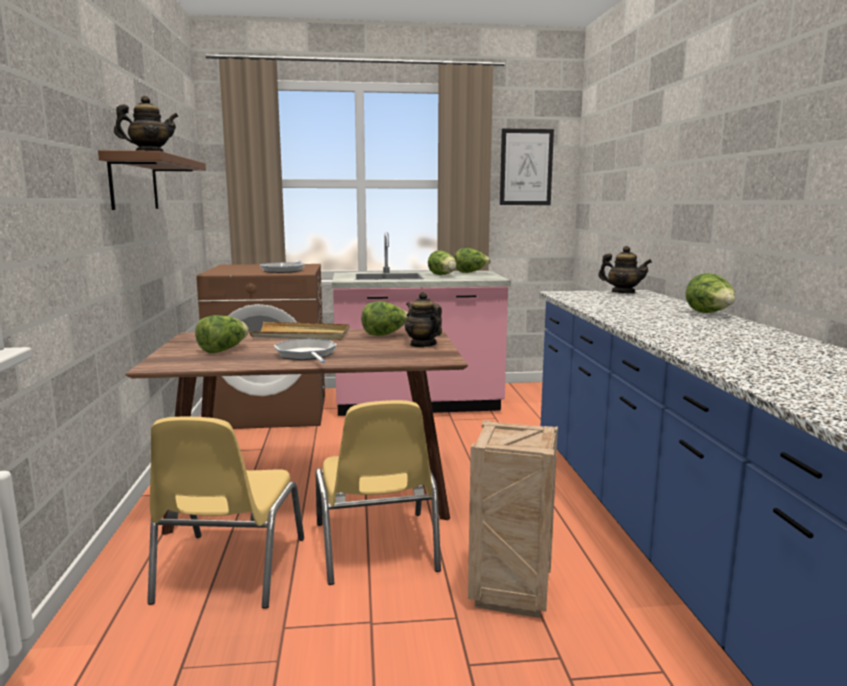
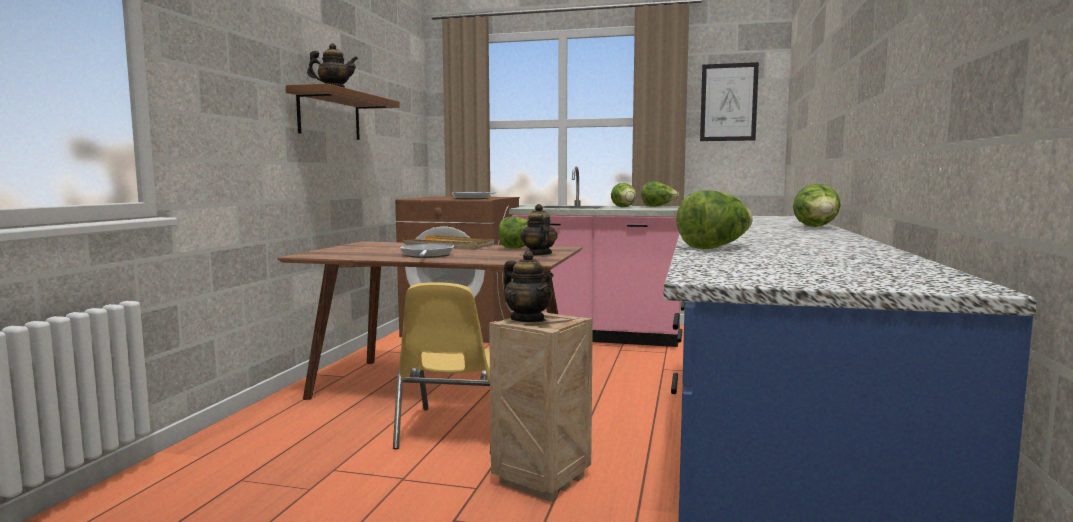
camera: 20 degrees right, 5 degrees down
(223, 350) = (370, 250): lettuce -> lettuce (715, 247)
(229, 571) = (328, 428): yellow chair -> none
(623, 293) = (771, 217): teapot -> teapot (528, 320)

